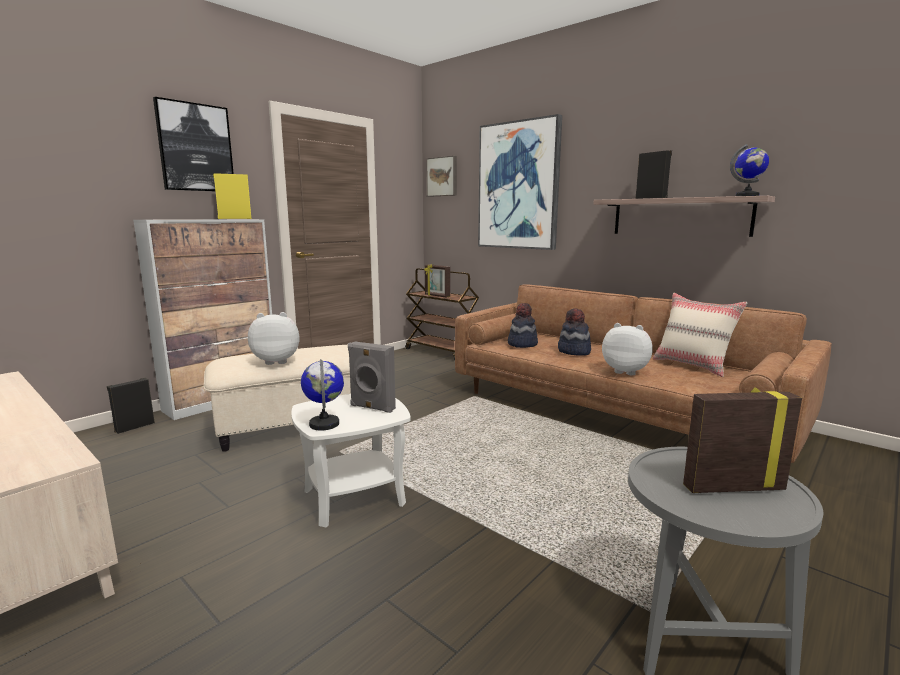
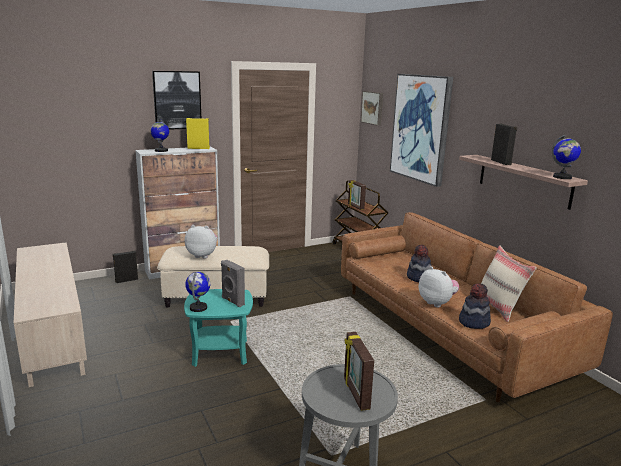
camera: 20 degrees right, 5 degrees up
(178, 219) = (161, 150): none -> globe
(354, 496) = (220, 352): white side table -> turquoise side table
(522, 344) = (387, 263): hat -> hat (473, 322)
(732, 487) = (355, 394): picture frame -> picture frame turned 120 degrees counterclockwise

